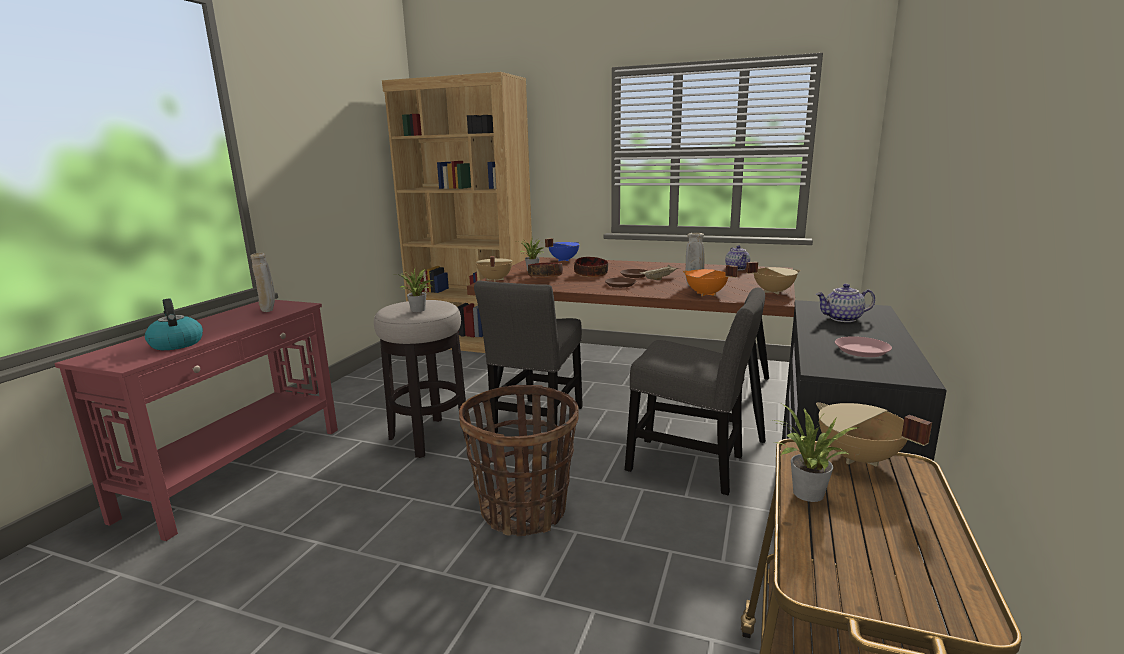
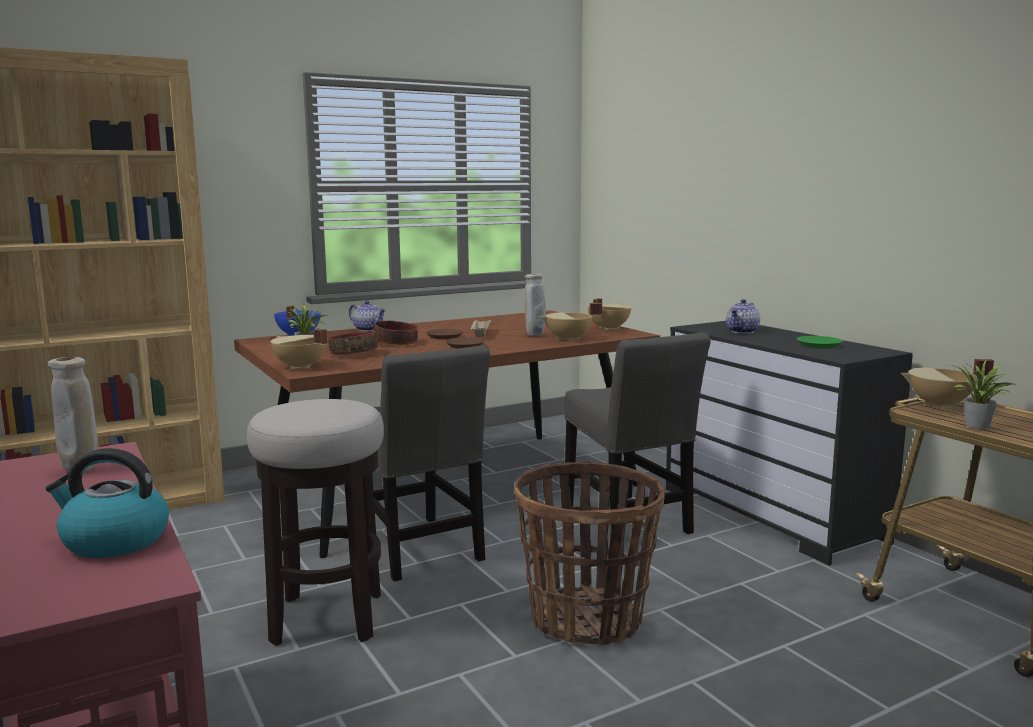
camera: 50 degrees left, 5 degrees down
(419, 310) = (340, 411): potted plant -> none
(691, 465) = (628, 523): grey chair -> grey chair turned 90 degrees clockwise
(706, 294) = (569, 339): orange cooking pot -> beige cooking pot
(737, 268) = (513, 317): teapot -> teapot (368, 329)
(862, 350) = (819, 345): pink plate -> green plate

